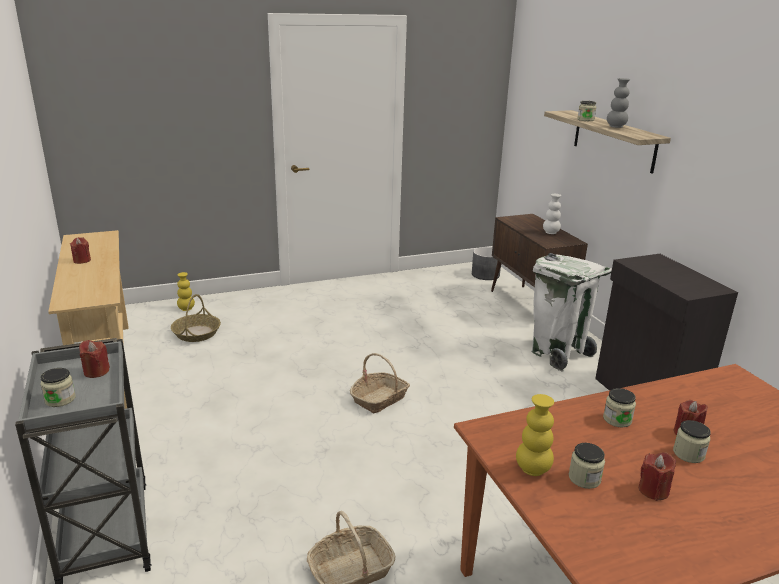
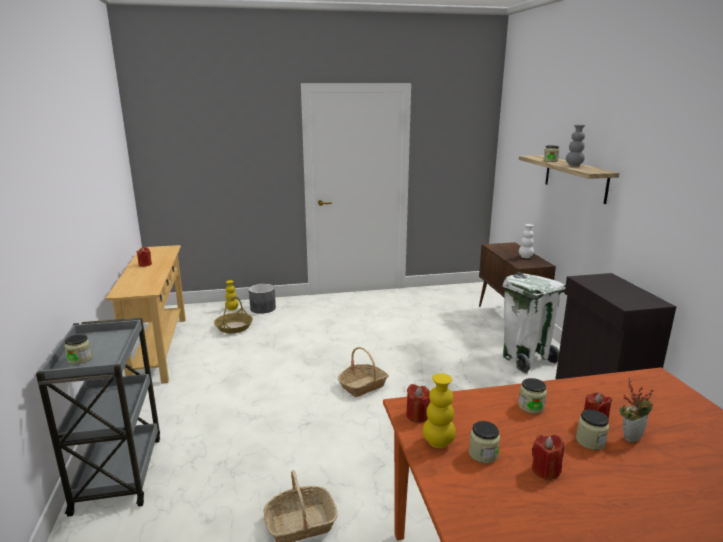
camera: 10 degrees right, 5 degrees down
(96, 371) = (115, 341): red candle -> red candle (417, 415)
(485, 275) = (477, 293): grey planter -> grey planter (263, 308)
(726, 444) = (630, 436): none -> potted plant

